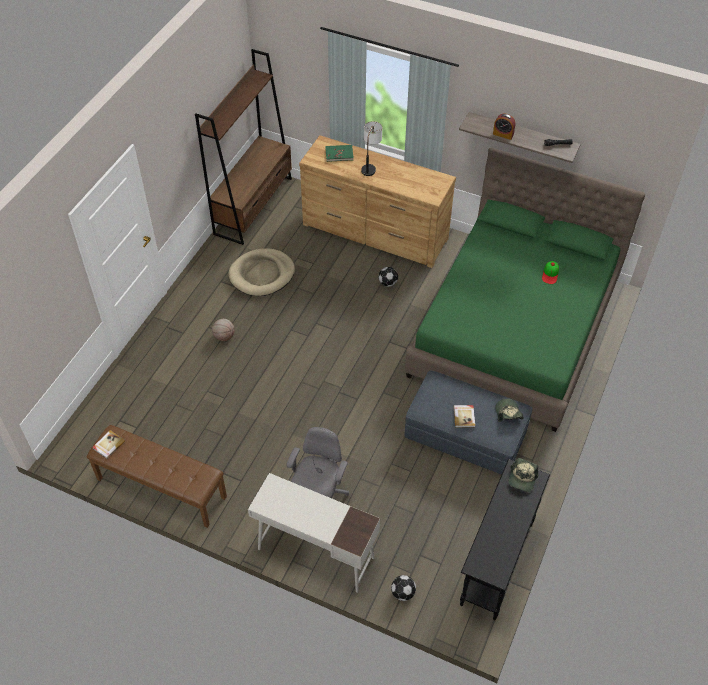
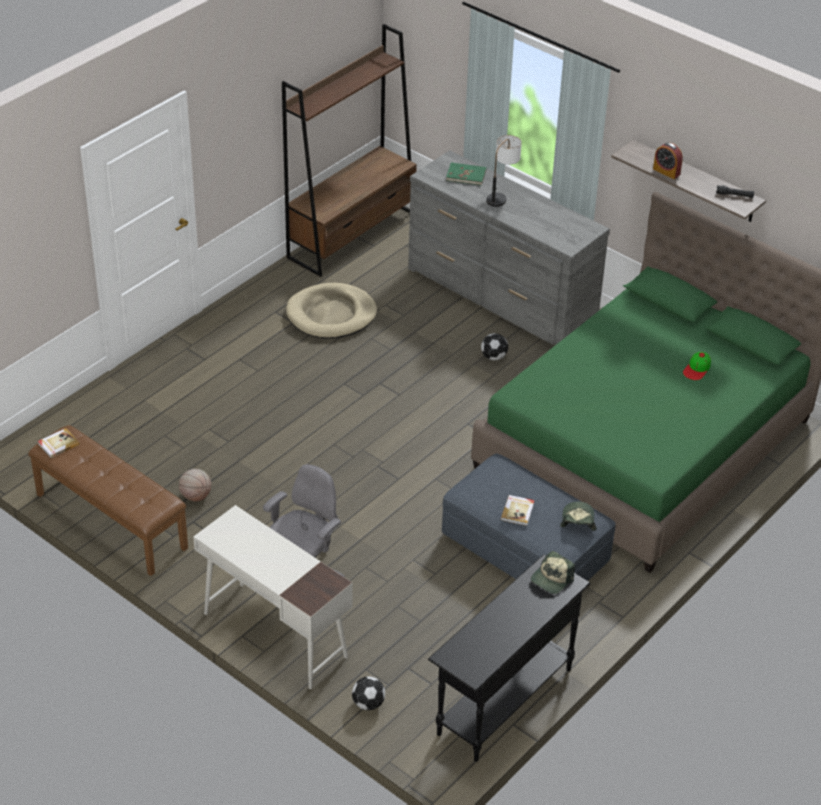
camera: 15 degrees right, 10 degrees down
(224, 336) = (255, 374): basketball -> basketball (196, 496)
(375, 232) = (501, 296): brown dresser -> grey dresser

